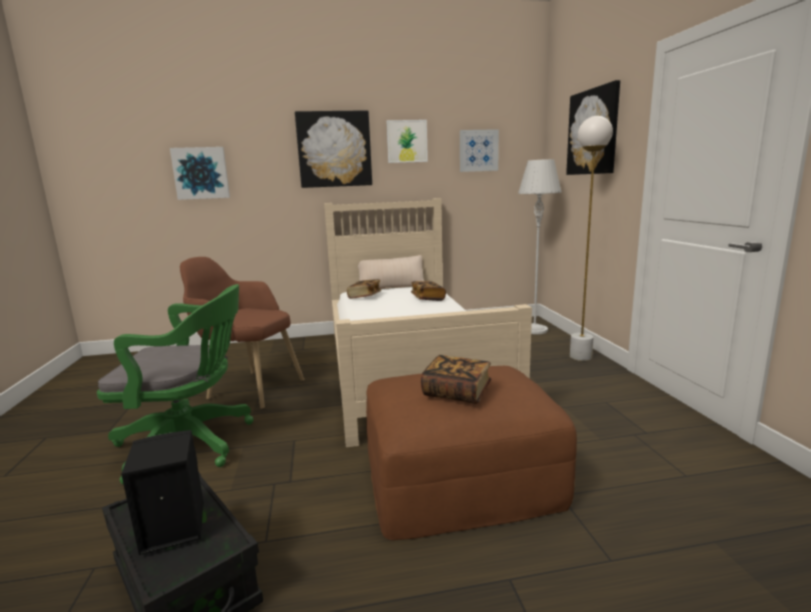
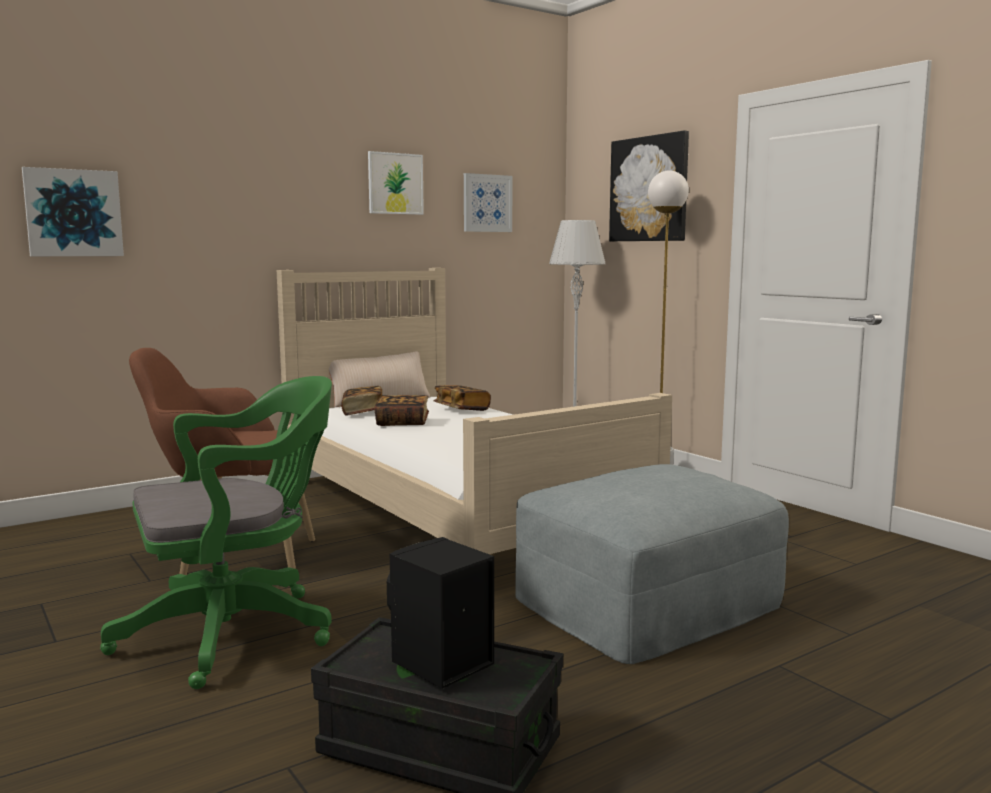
camera: 25 degrees left, 5 degrees down
(334, 149) = (293, 188): picture -> none
(456, 392) = (659, 485): book -> book (402, 422)
(460, 478) = (646, 602): brown ottoman -> grey ottoman

